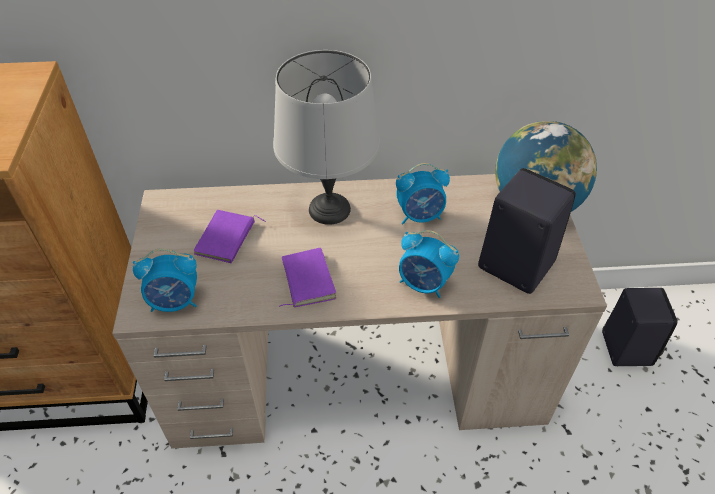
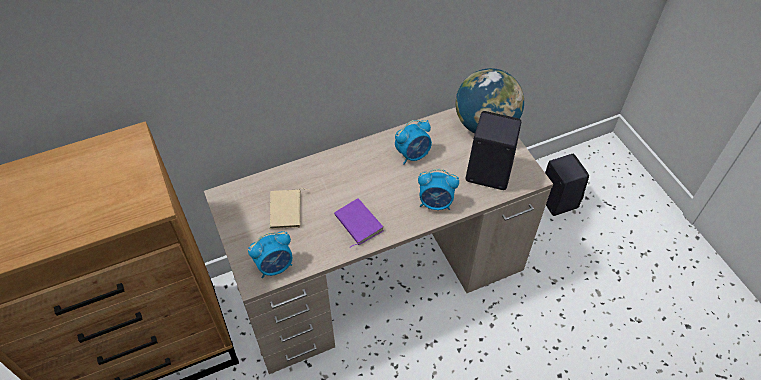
camera: 20 degrees left, 5 degrees up
(227, 239) = (287, 211): purple book -> beige book
(328, 210) = (348, 168): grey table lamp -> none

